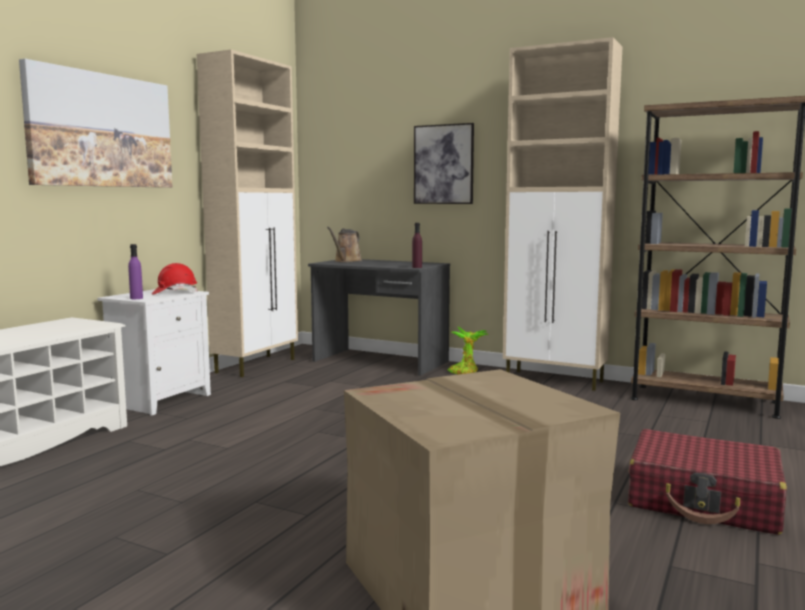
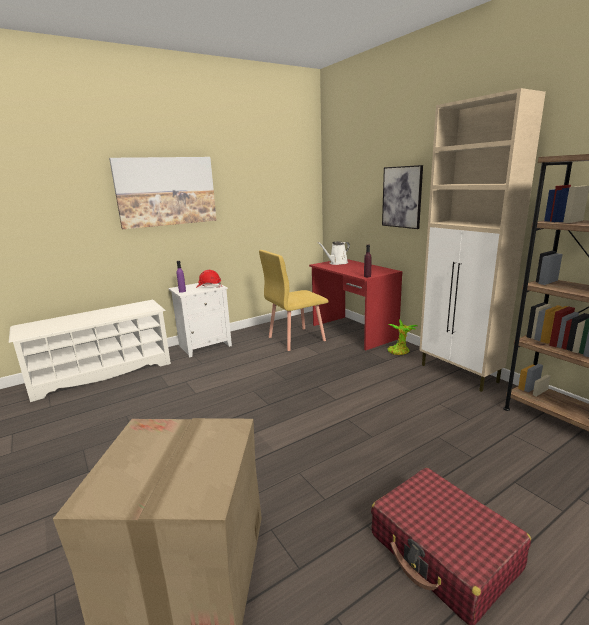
camera: 30 degrees right, 10 degrees up
(257, 365) = (279, 324): beige cabinet -> none
(306, 376) = (296, 339): none -> yellow chair
(346, 261) = (337, 263): brown watering can -> white watering can
(380, 361) = (353, 332): grey desk -> red desk

